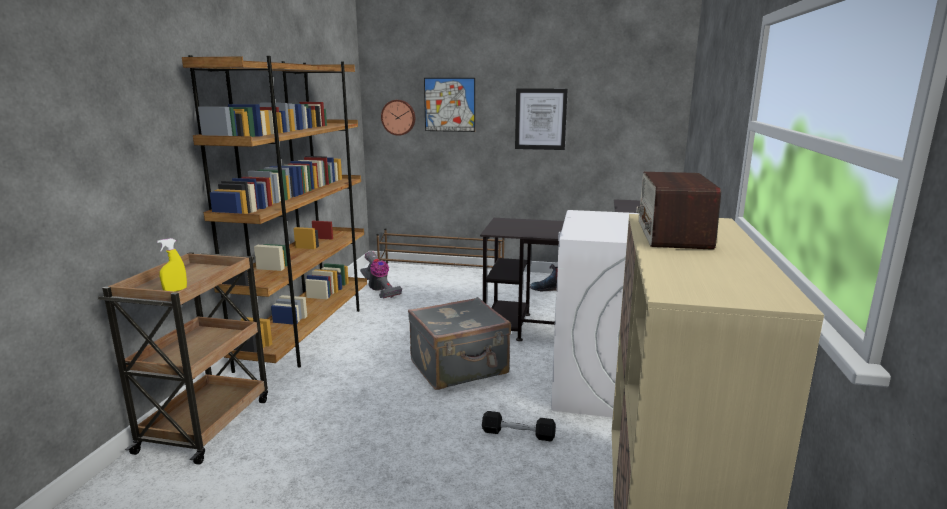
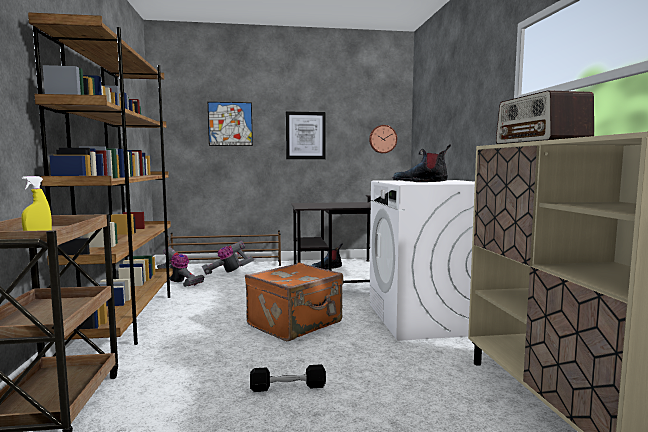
camera: 20 degrees left, 10 degrees down
(398, 117) = (184, 134): wall clock -> wall clock (382, 139)
(435, 282) = (227, 272): none -> vacuum cleaner
(460, 368) = (296, 324): grey suitcase -> orange suitcase
(518, 434) = (384, 360): black dumbbell -> black dumbbell (288, 387)
(610, 225) = (420, 182): none -> boot

